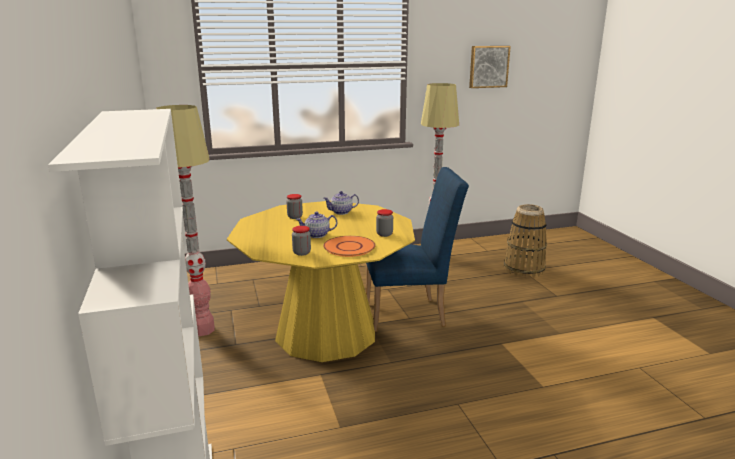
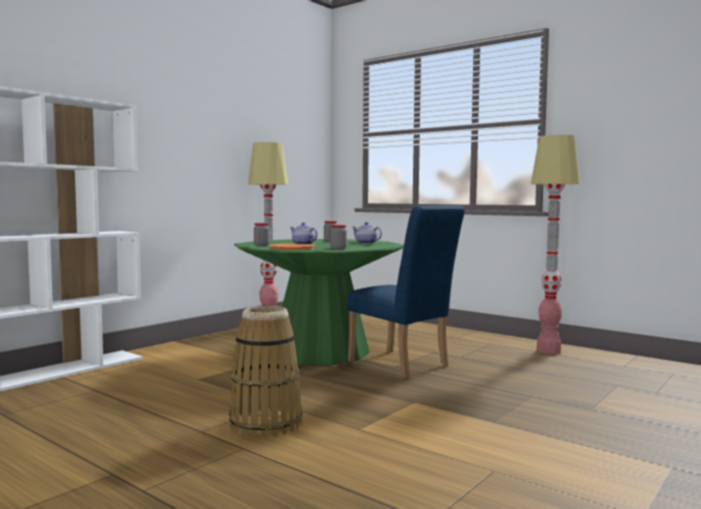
camera: 55 degrees right, 15 degrees down
(326, 333) = (319, 351): yellow dining table -> green dining table
(488, 66) = (658, 118): picture -> none
(524, 269) = (622, 386): basket -> basket (265, 423)

